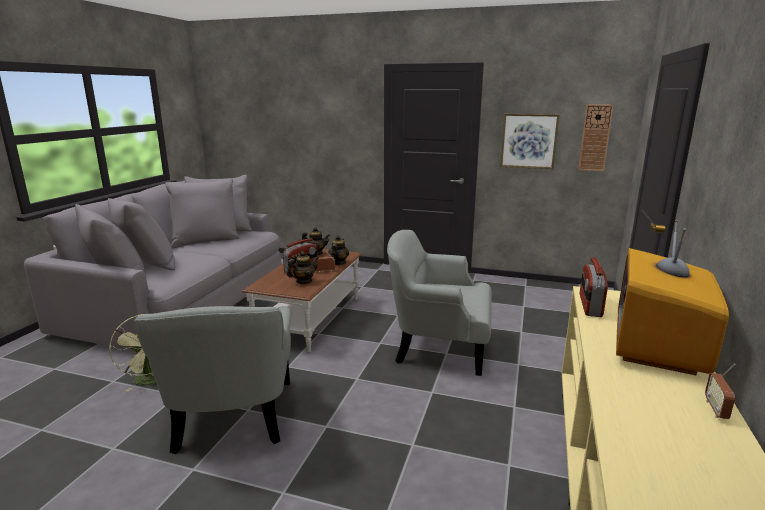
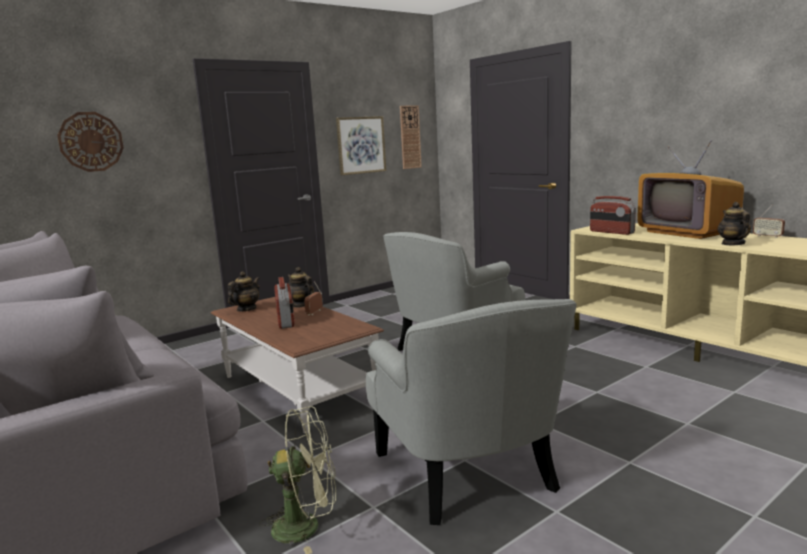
camera: 55 degrees left, 5 degrees down
(232, 416) = (468, 471): grey armchair -> grey armchair turned 45 degrees clockwise
(303, 281) = (328, 324): teapot -> teapot (732, 244)
(314, 121) = (91, 141): none -> wall clock

